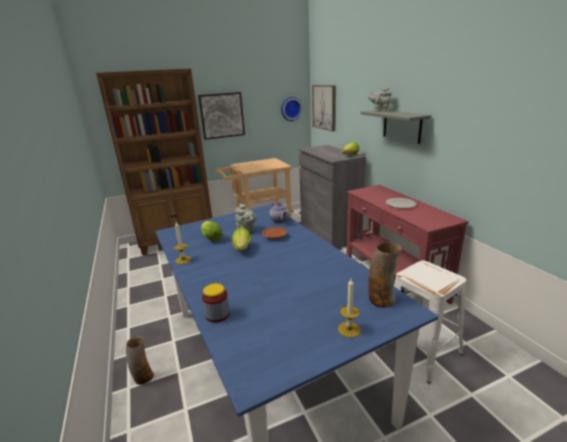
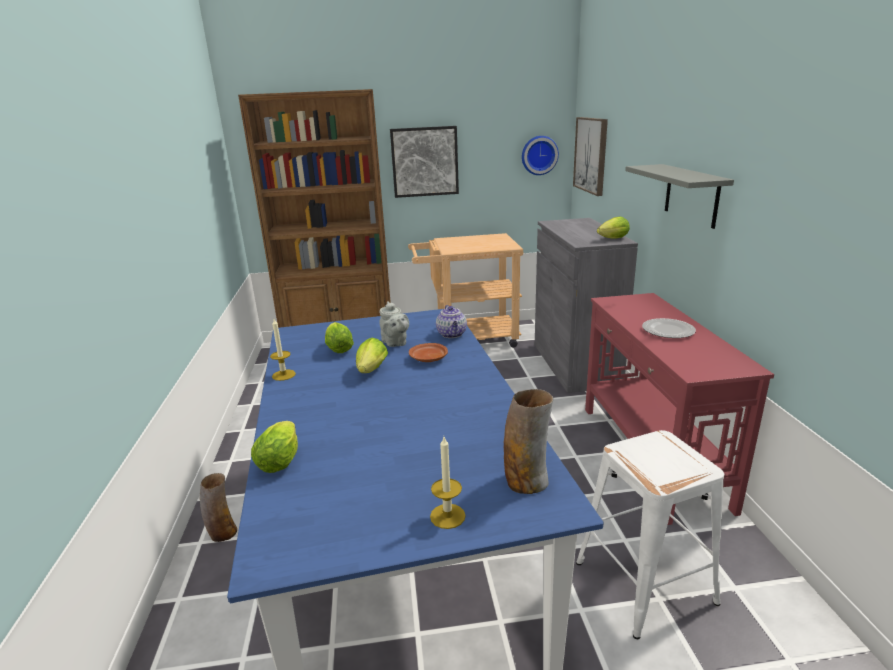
camera: 15 degrees right, 0 degrees up
(217, 314) = (281, 459): jar -> lettuce
(380, 111) = (658, 167): grey teapot -> none

